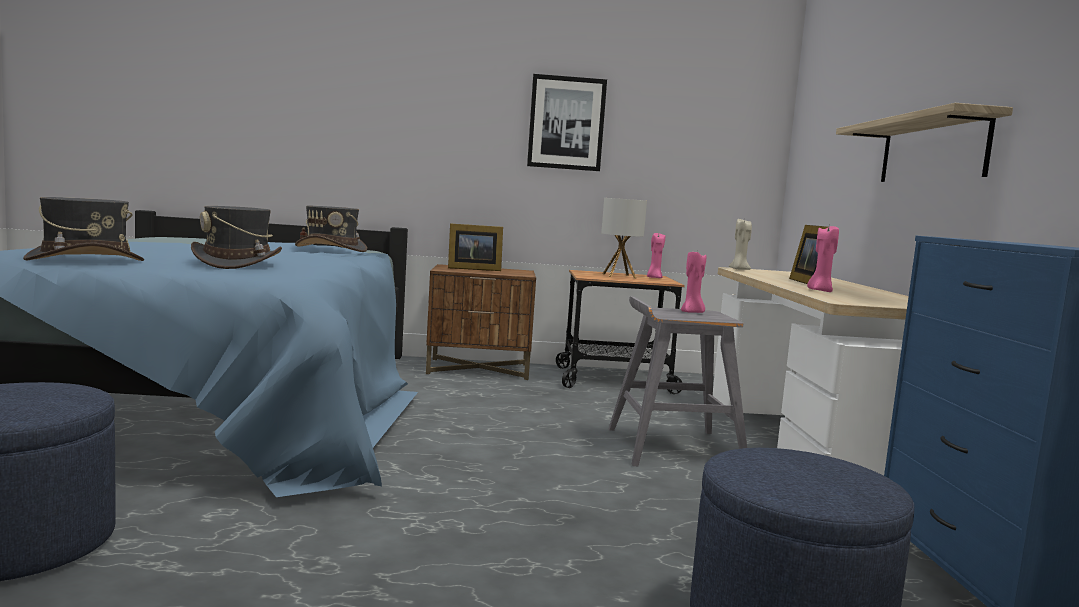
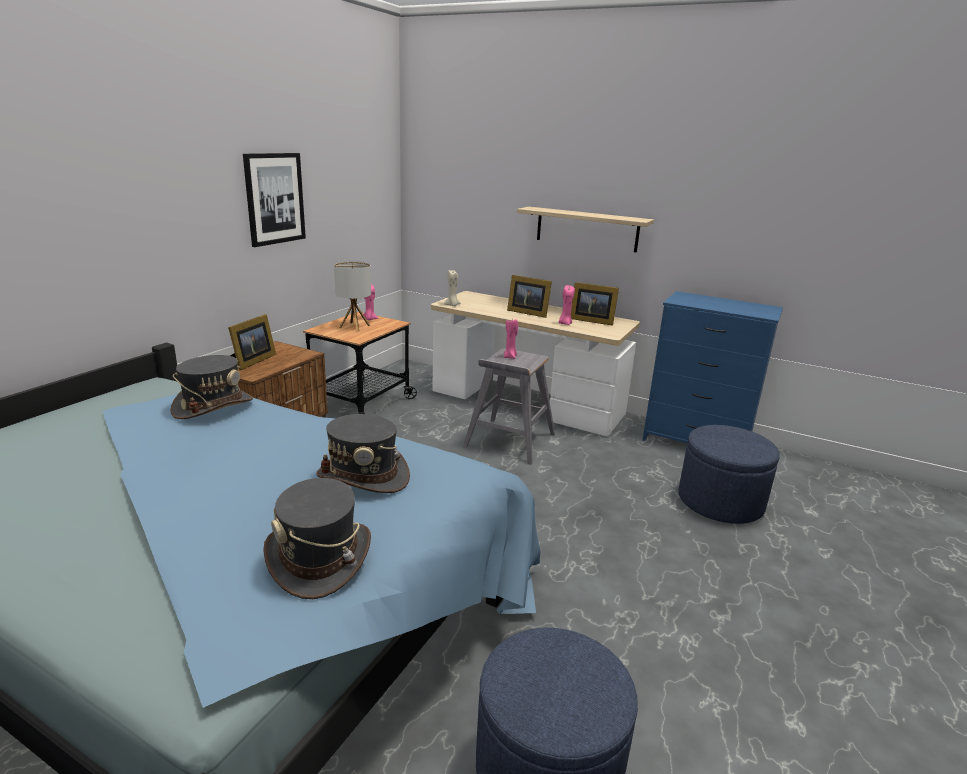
camera: 60 degrees left, 15 degrees up
(879, 297) = (590, 320): none -> picture frame

